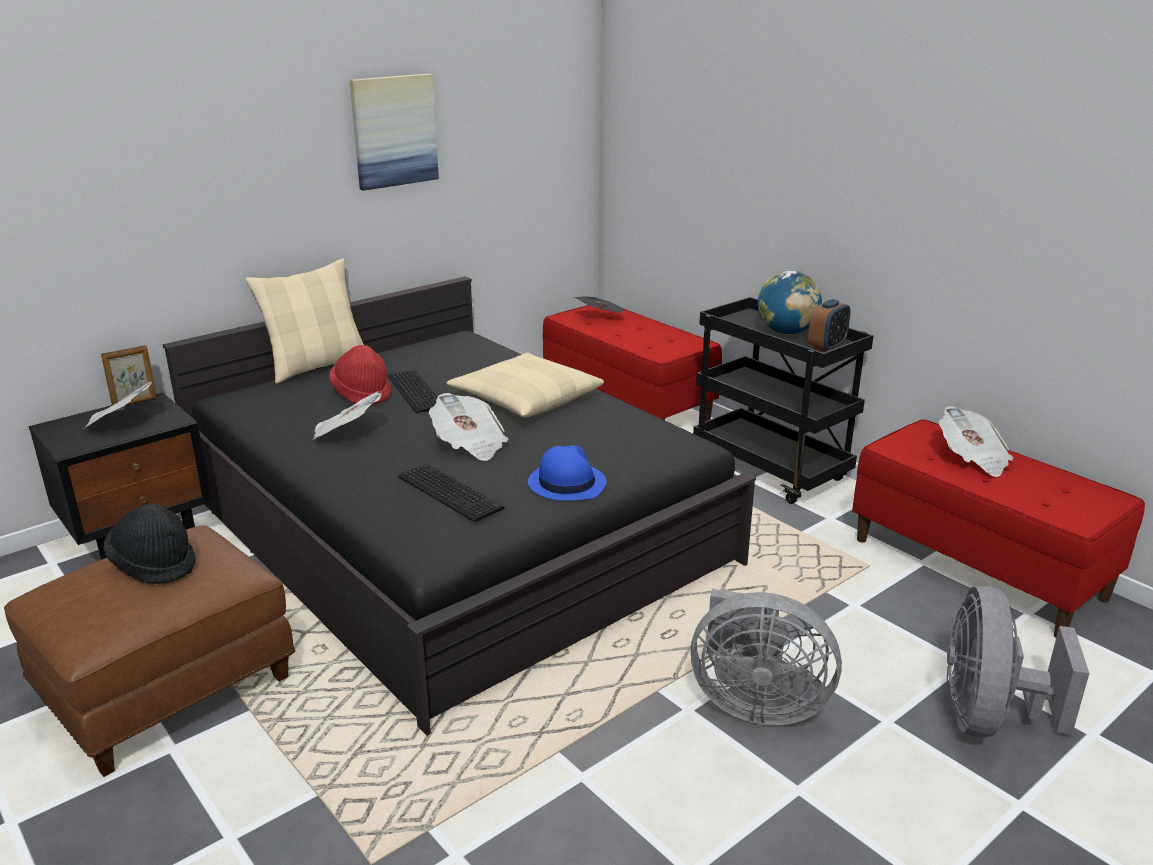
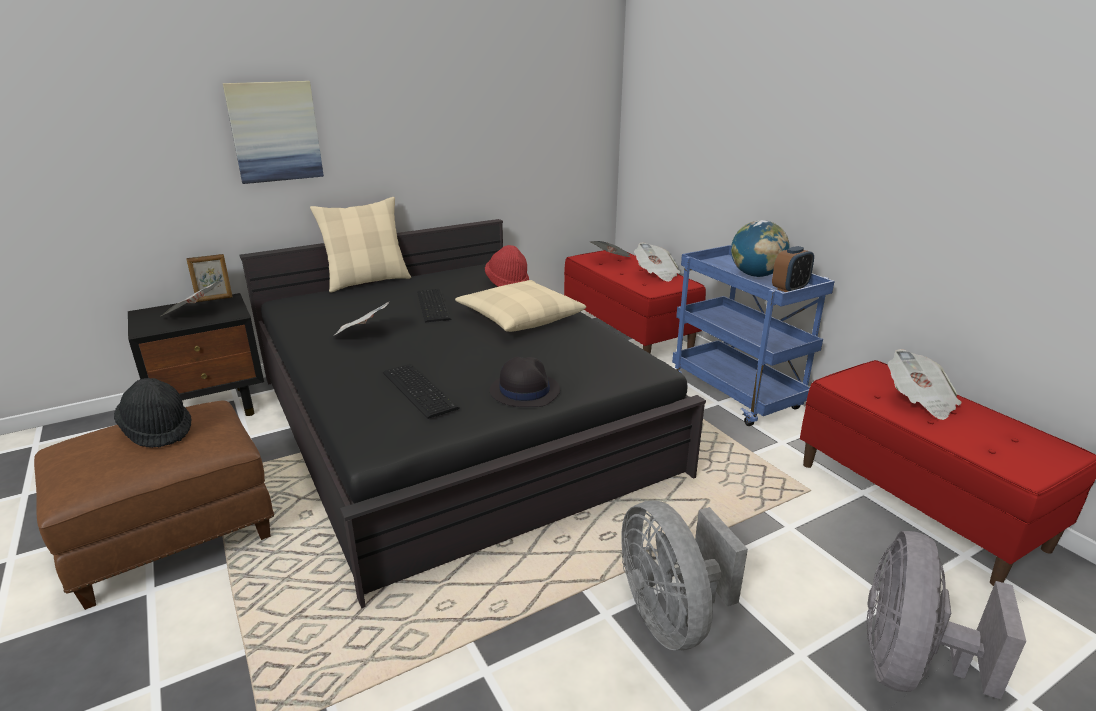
camera: 10 degrees right, 0 degrees up
(362, 394) = (391, 304): red hat -> red hat (508, 283)
(394, 131) = (440, 95): picture -> picture (275, 132)
(470, 445) = (456, 351): newspaper -> newspaper (656, 274)
(566, 483) = (524, 390): blue hat -> black hat
(755, 703) = (671, 616): grey fan -> grey fan turned 45 degrees clockwise
(771, 470) = (737, 395): black cart -> blue cart

